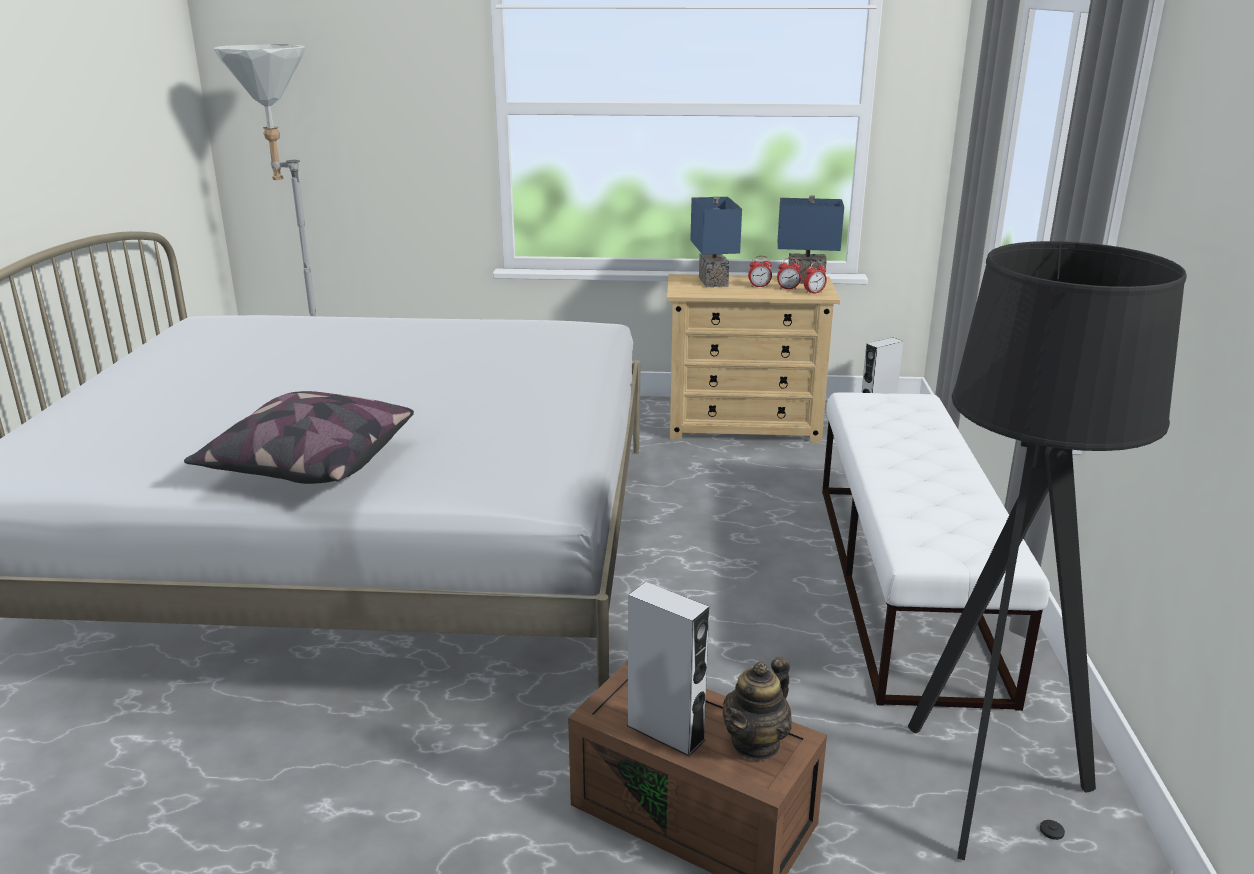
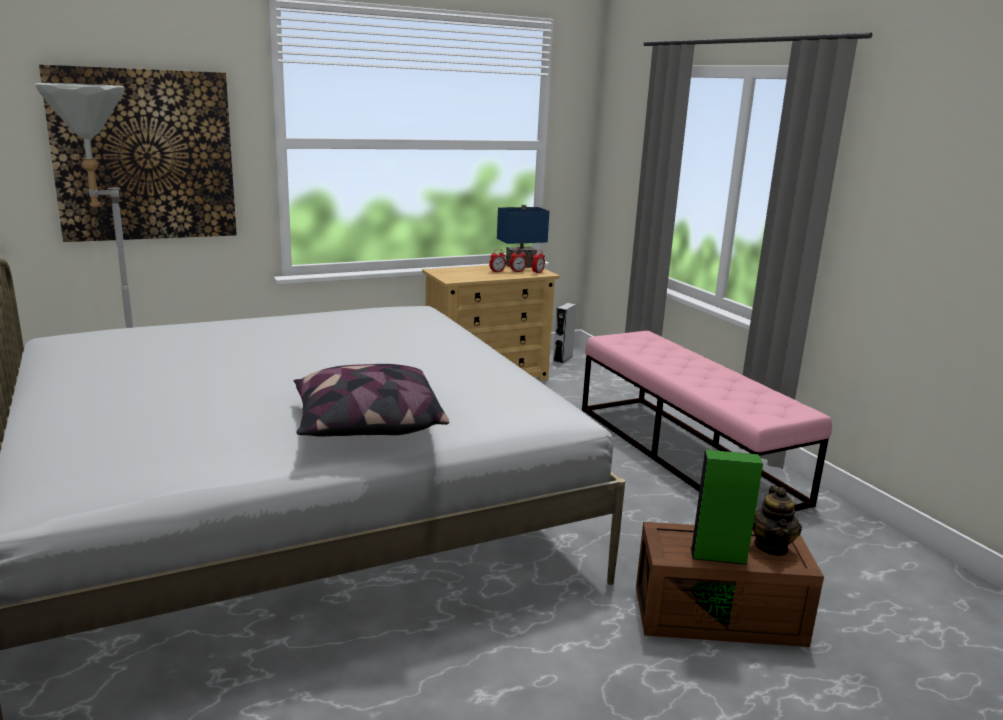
camera: 30 degrees left, 5 degrees down
(353, 122) = (144, 155): none -> picture
(665, 732) = (718, 556): grey speaker -> green speaker
(711, 282) = (460, 271): blue table lamp -> none
(905, 583) = (685, 453): white bench -> pink bench
(986, 789) = (842, 552): black floor lamp -> none

